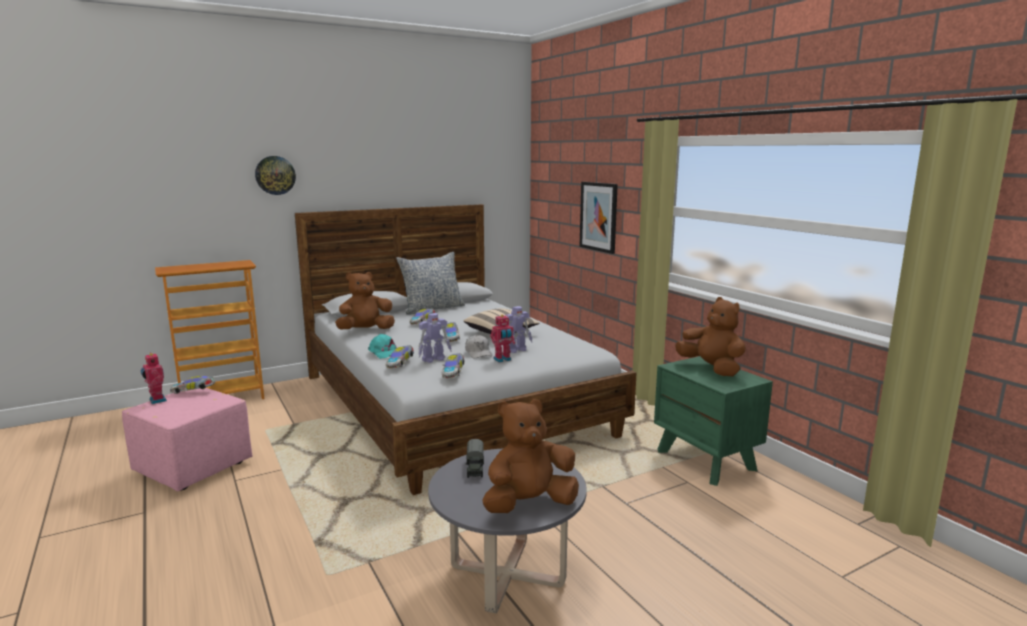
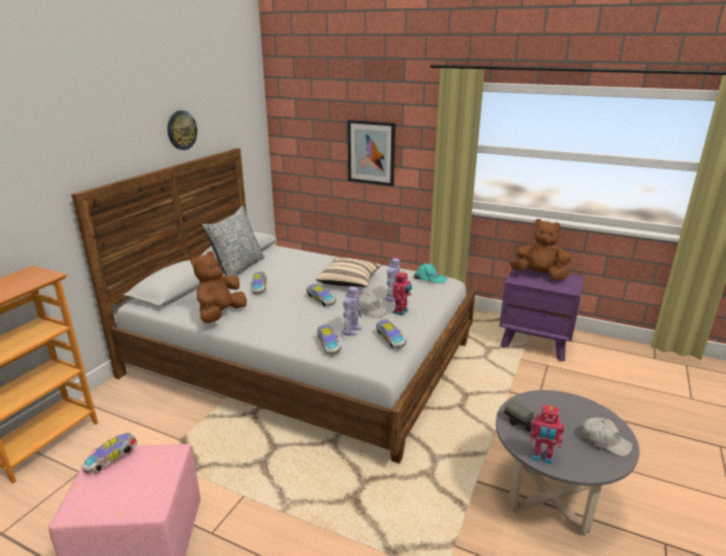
camera: 35 degrees left, 10 degrees up
(156, 400) = (82, 492): toy robot -> toy robot (542, 457)
(275, 175) = (39, 149): wall clock -> wall clock (181, 130)
(384, 352) = (290, 337): turquoise cap -> turquoise cap (429, 278)
(529, 504) = (604, 441): brown plush toy -> white cap
(706, 460) = (535, 343): green nightstand -> purple nightstand

